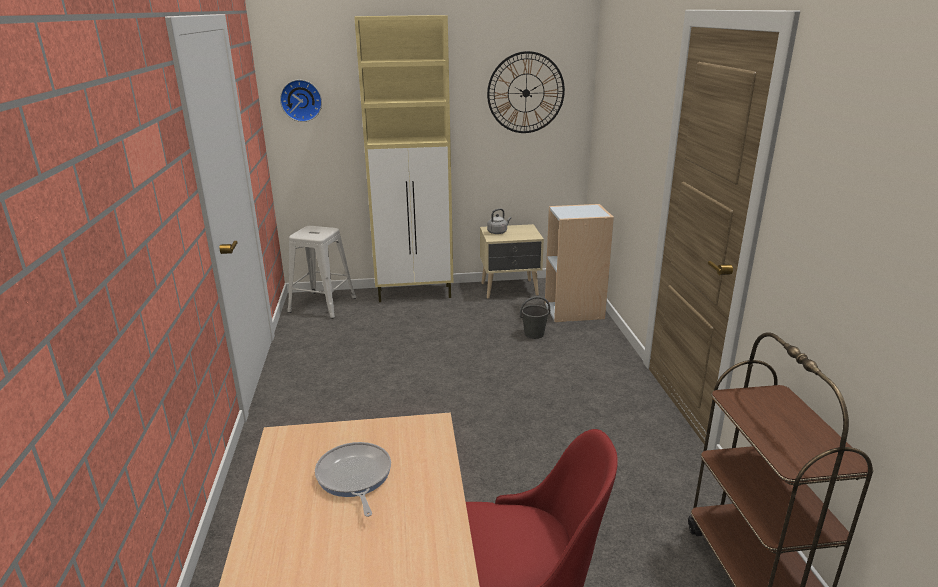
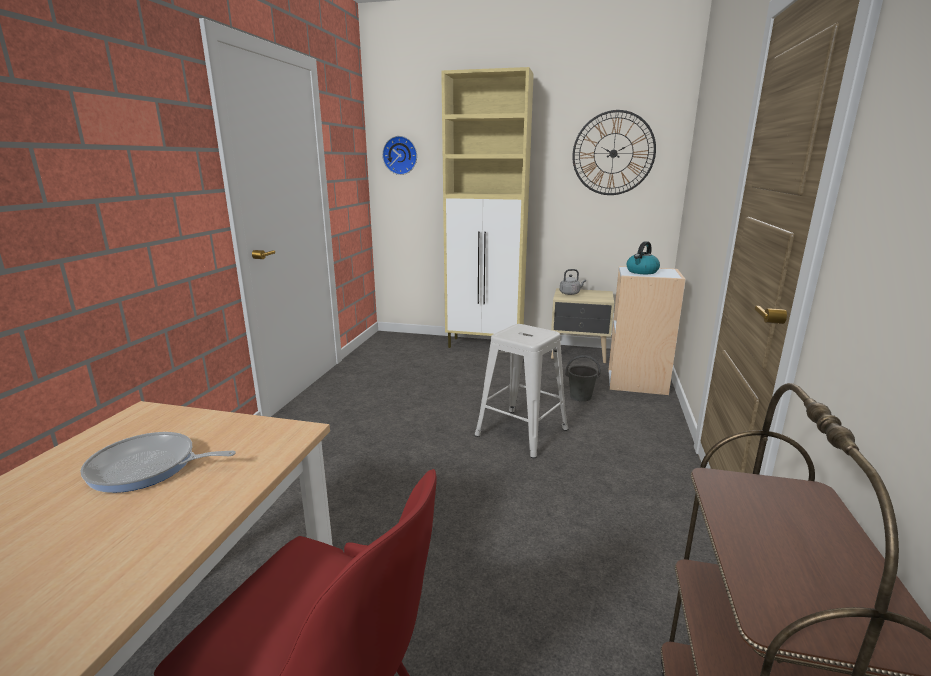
camera: 20 degrees right, 5 degrees down
(322, 305) = (398, 343): white stool -> white stool (521, 432)
(354, 477) = (148, 468): frying pan -> frying pan turned 90 degrees counterclockwise
(573, 212) = (642, 272): none -> kettle

